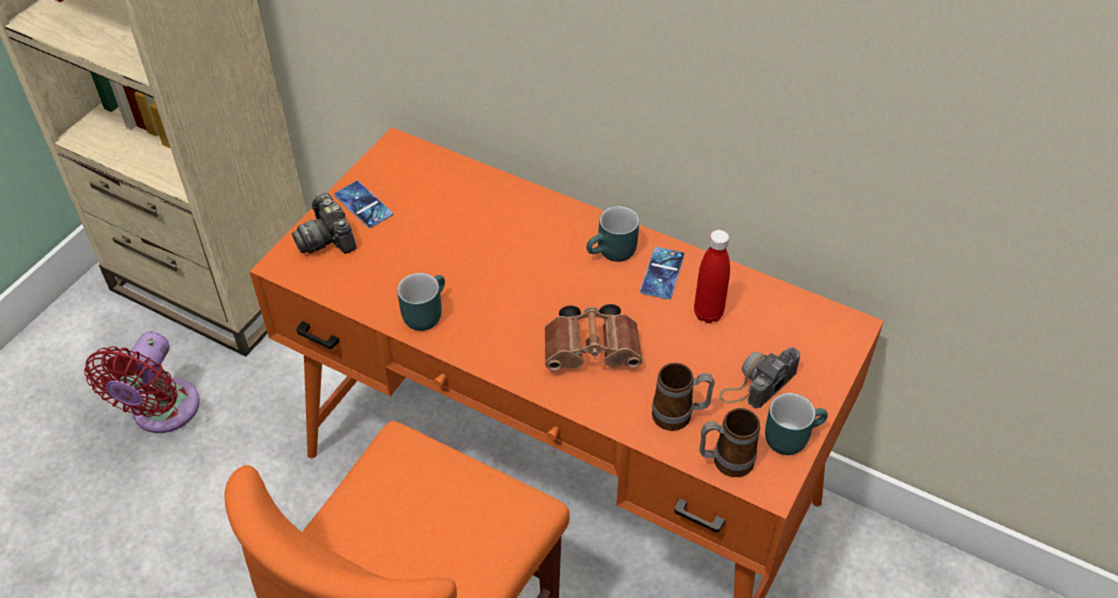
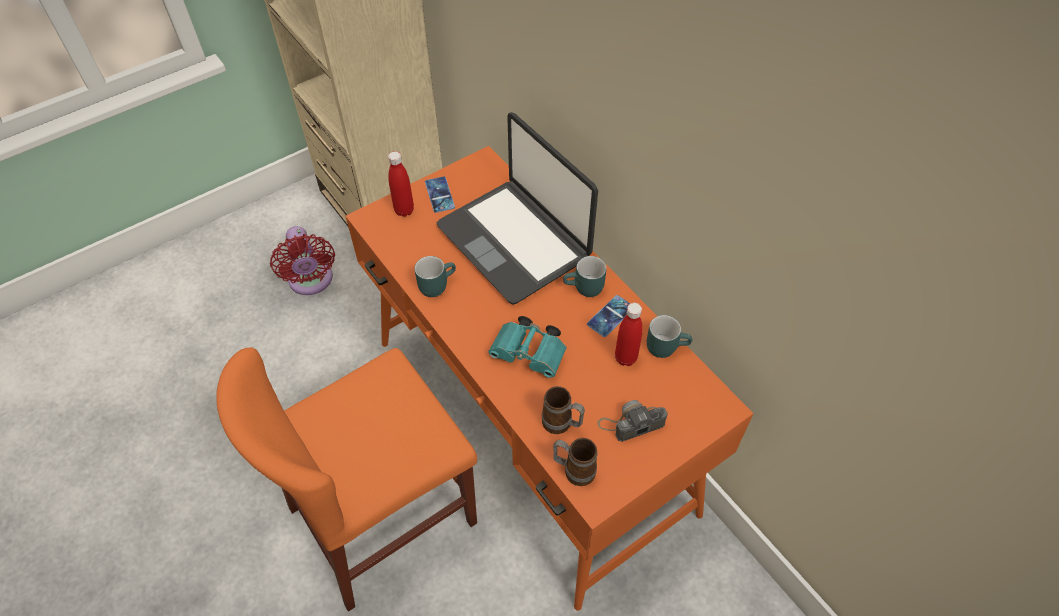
camera: 25 degrees right, 5 degrees up
(162, 412) = (311, 281): red fan -> red fan turned 60 degrees counterclockwise
(327, 238) = (404, 210): camera -> red bottle
(494, 228) = (515, 241): none -> laptop
(594, 351) = (531, 354): brown binoculars -> turquoise binoculars
(790, 435) = (632, 470): turquoise mug -> turquoise mug (666, 345)

